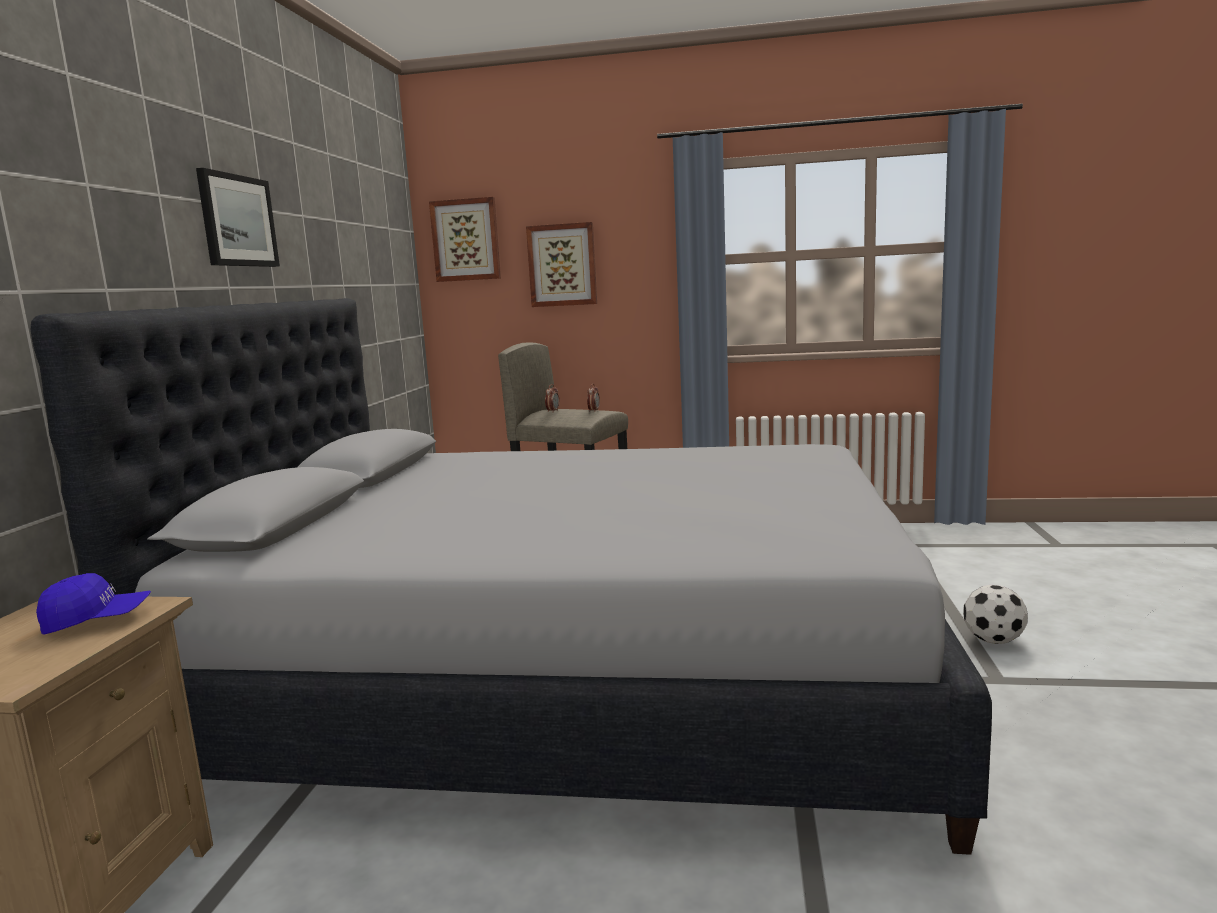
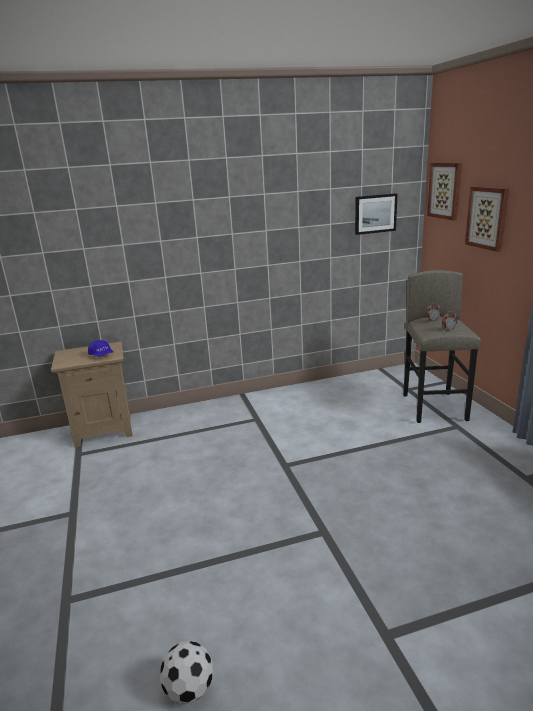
camera: 65 degrees right, 10 degrees up
(237, 221) = (240, 203): picture -> picture (375, 213)
(571, 681) = (270, 464): grey bed -> none
(994, 640) = (455, 629): football -> football (189, 689)

